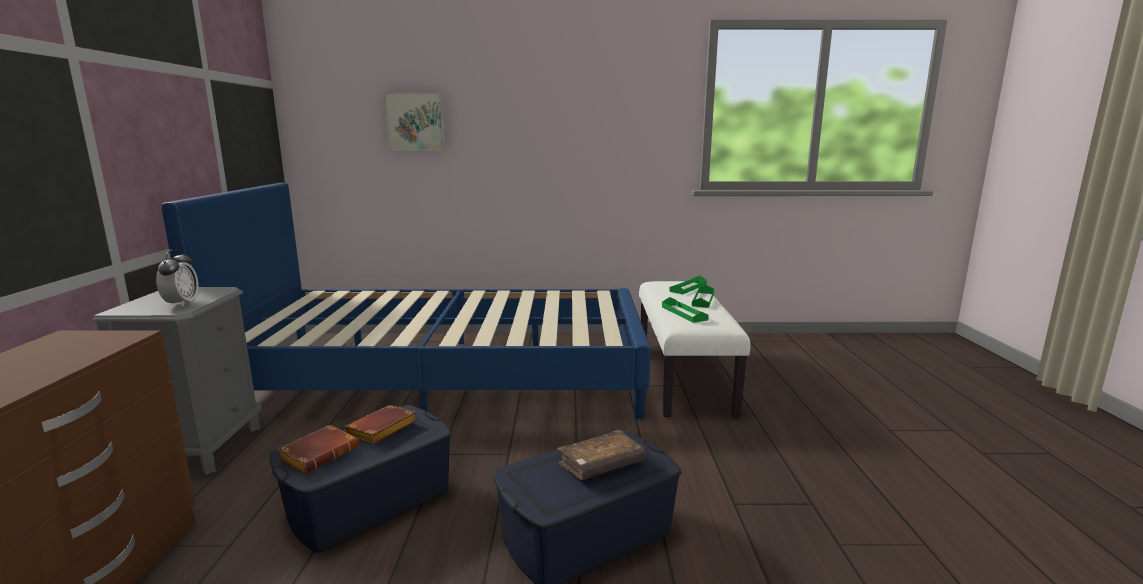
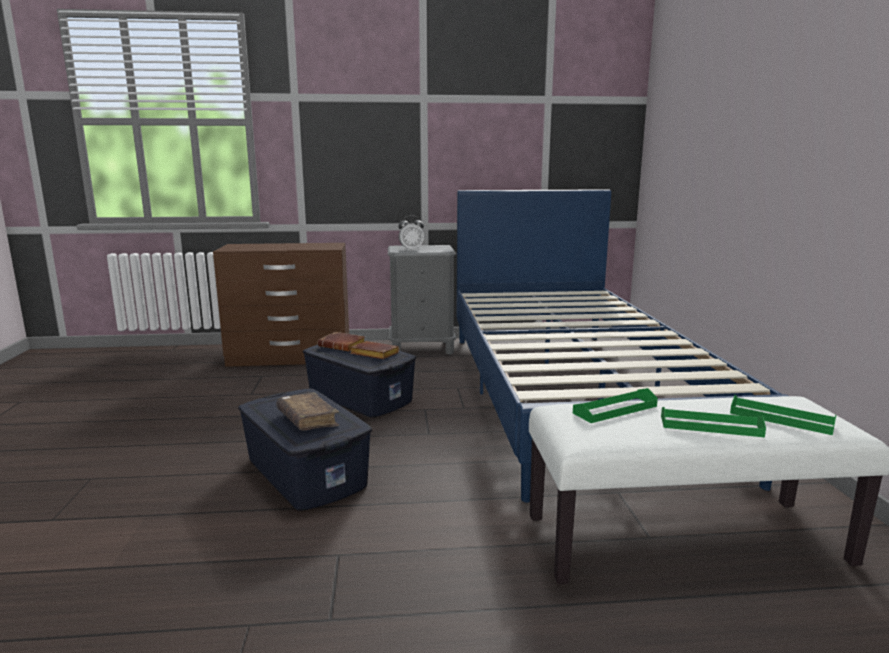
camera: 85 degrees right, 0 degrees up
(416, 121) = (706, 129): picture -> none

